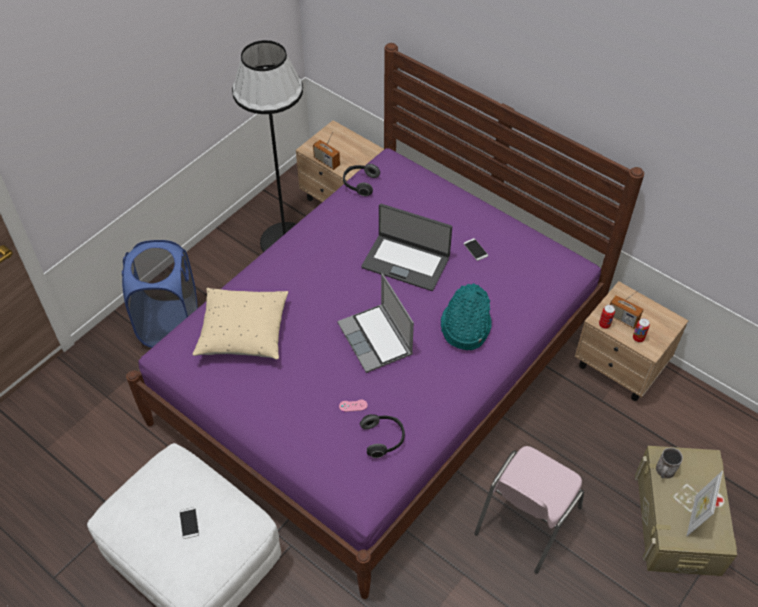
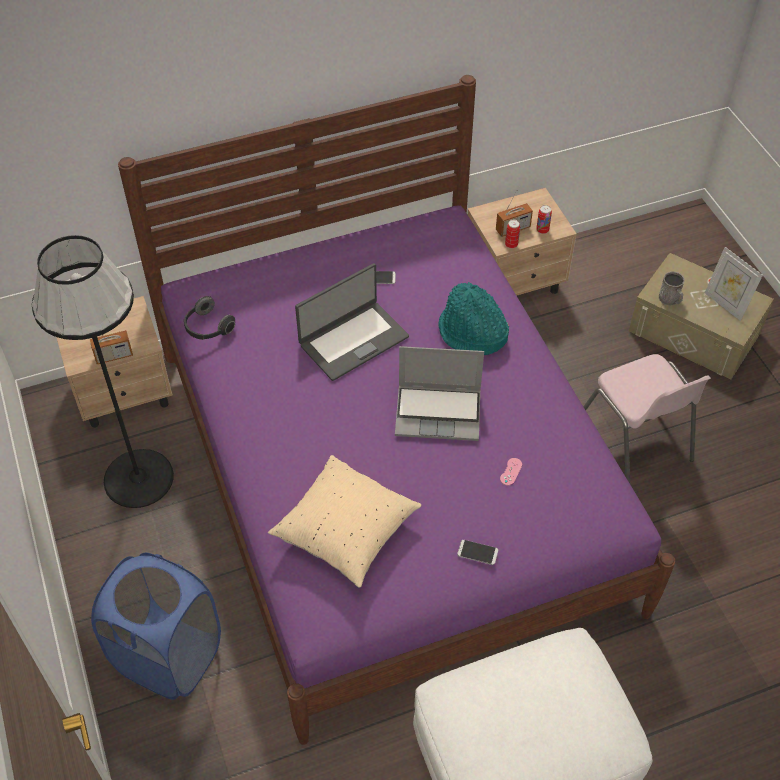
camera: 60 degrees left, 0 degrees up
(189, 523) = (545, 708): phone -> phone (477, 552)
(383, 439) = (567, 464): headphones -> none

